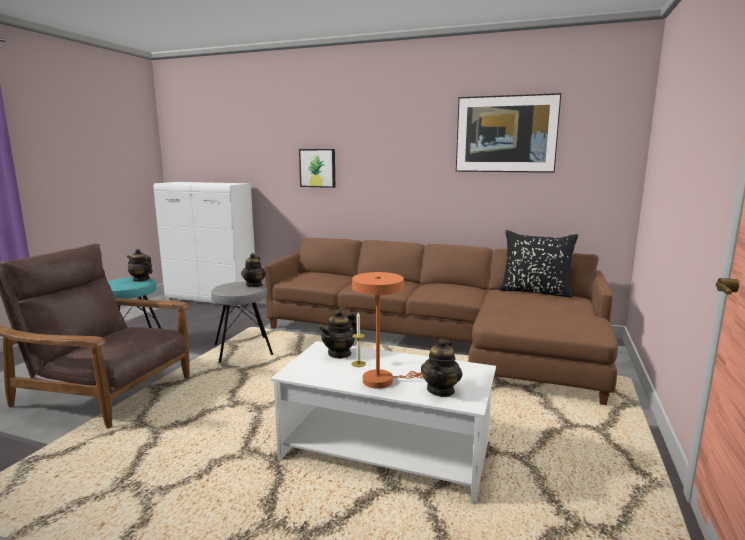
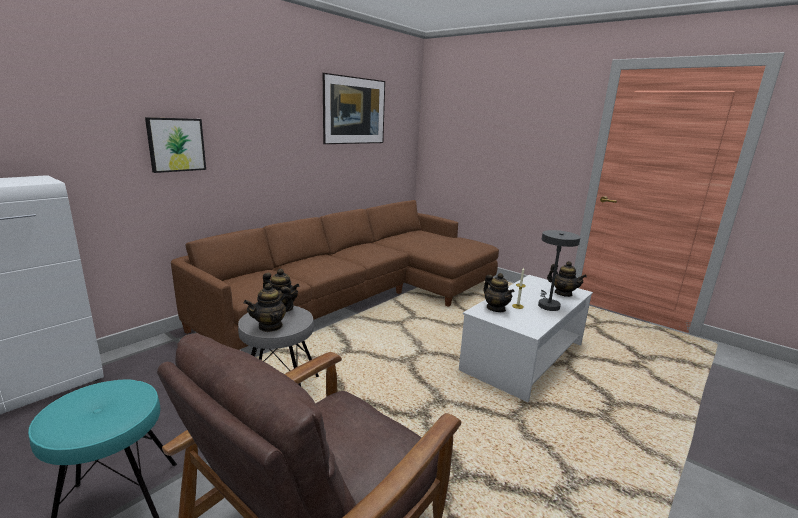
camera: 70 degrees left, 5 degrees up
(141, 279) = (106, 391): teapot -> teapot (270, 326)
(383, 380) = (547, 304): orange table lamp -> grey table lamp
(535, 292) = (400, 234): black pillow -> none

